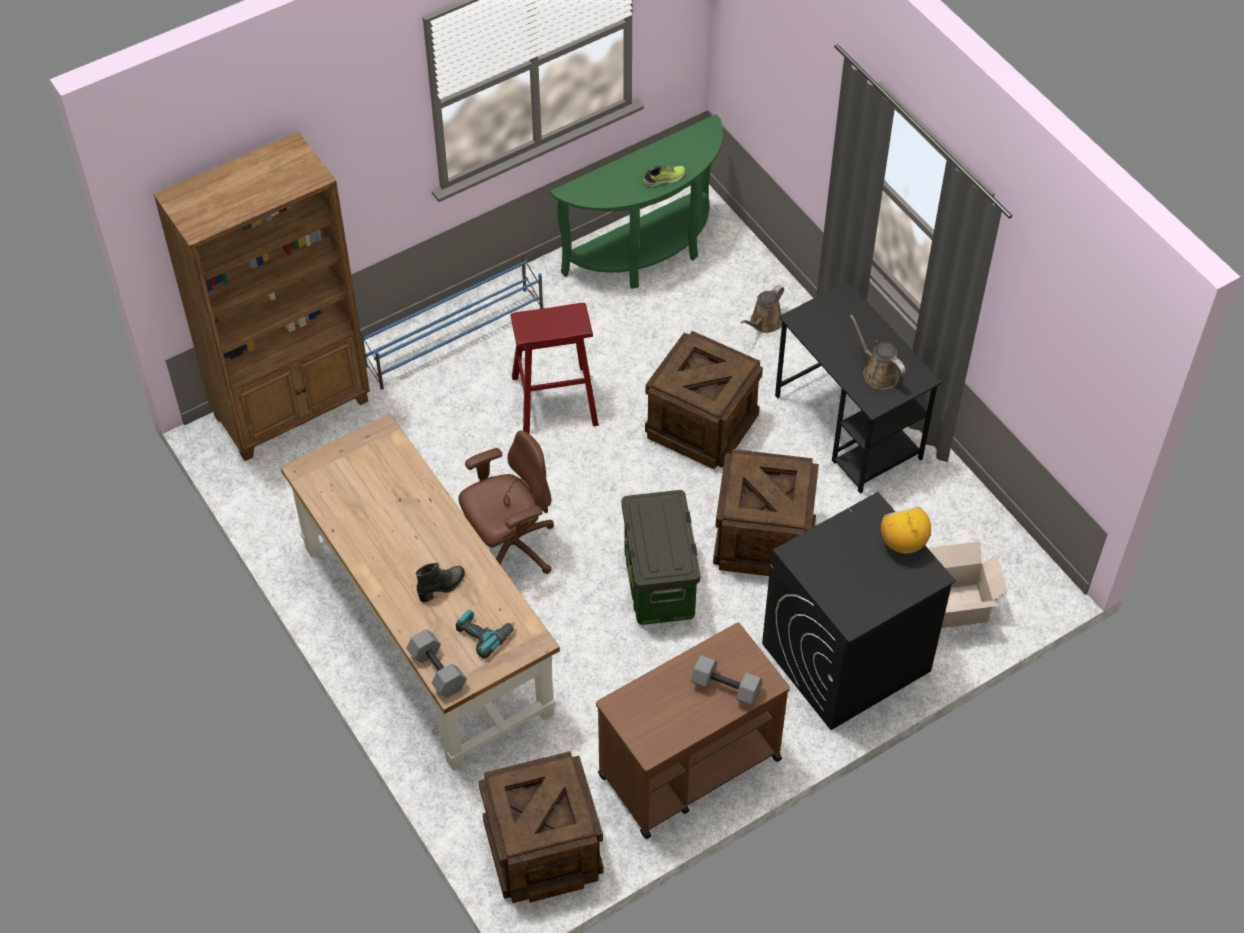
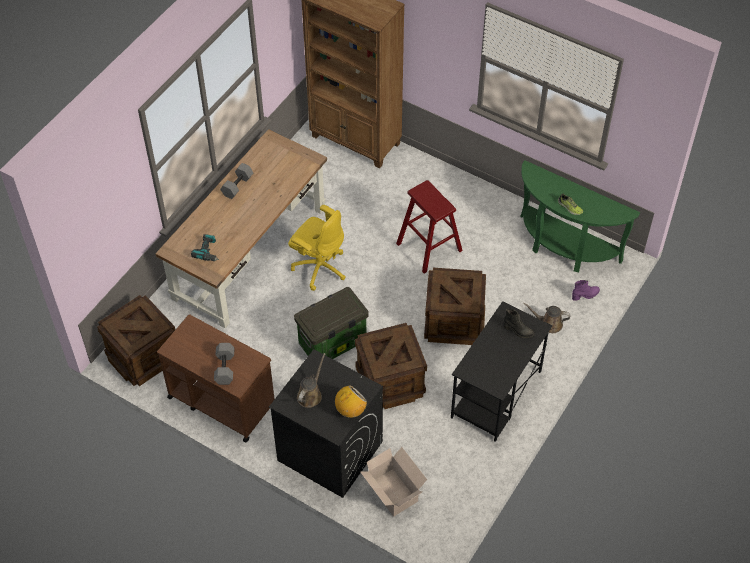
camera: 65 degrees right, 0 degrees up
(436, 670) = (176, 241): grey dumbbell -> grey dumbbell (237, 185)
(442, 587) = (228, 223): black boot -> black boot (518, 331)
(455, 338) = (445, 187): blue shoe rack -> none
(510, 548) = (319, 267): brown office chair -> yellow office chair
(739, 265) = (585, 295): none -> purple boot
(878, 373) = (489, 365): brown watering can -> brown watering can (310, 394)

